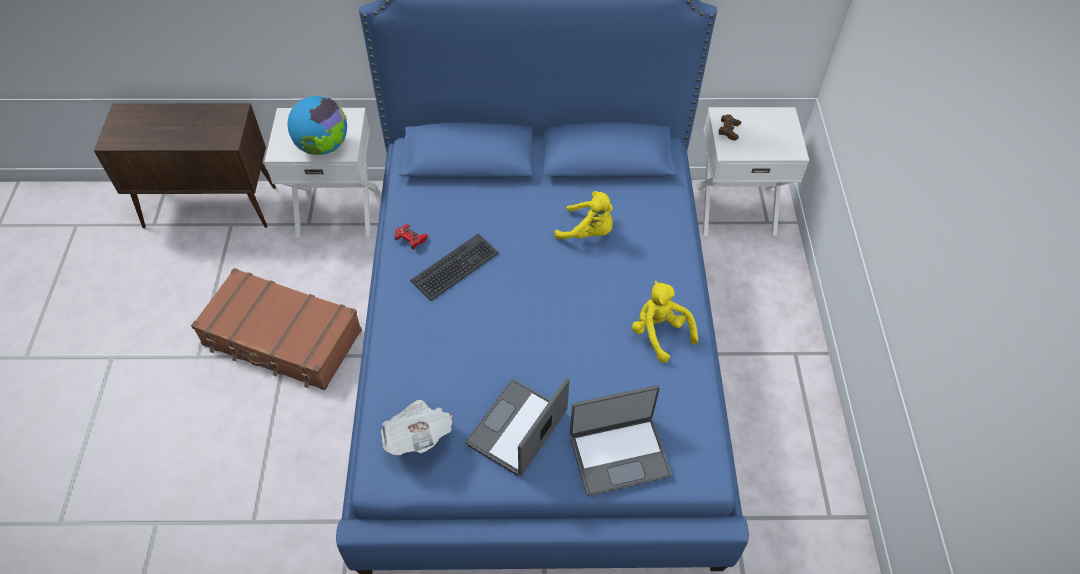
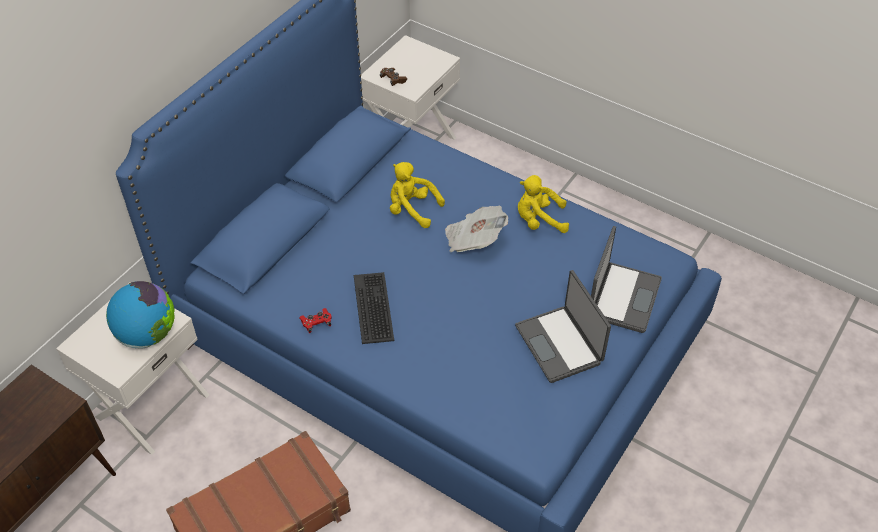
camera: 55 degrees left, 5 degrees down
(418, 435) = (519, 410): newspaper -> newspaper (474, 240)
(588, 232) = (412, 209): yellow plush toy -> yellow plush toy turned 120 degrees counterclockwise

